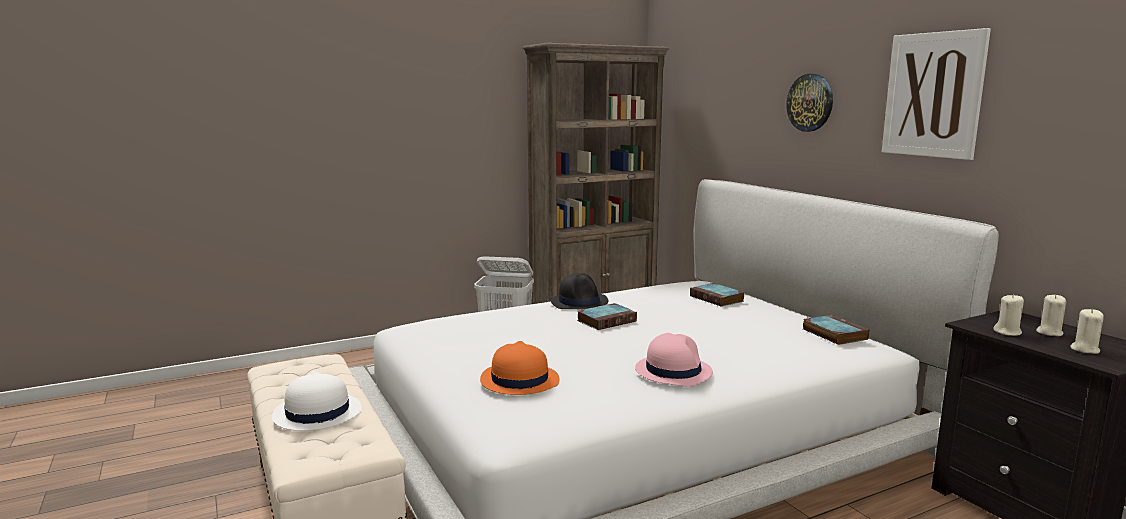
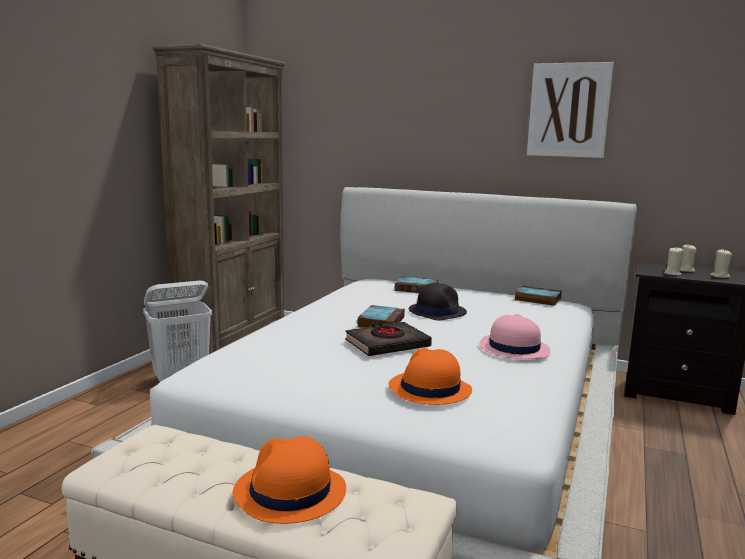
camera: 40 degrees left, 0 degrees up
(317, 413) = (289, 492): white hat -> orange hat
(567, 339) = (387, 344): none -> black book
(579, 302) = (323, 311): black hat -> black hat (437, 311)
(810, 102) = (452, 116): wall clock -> none

